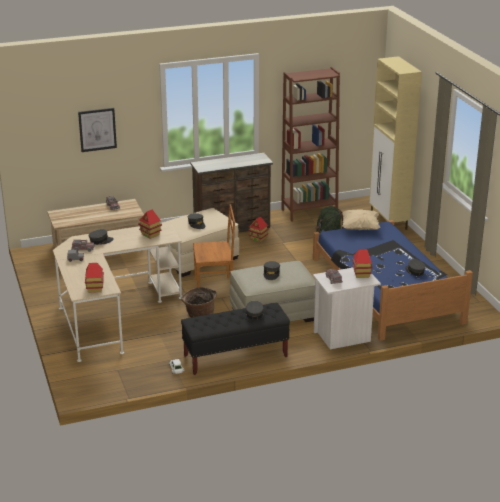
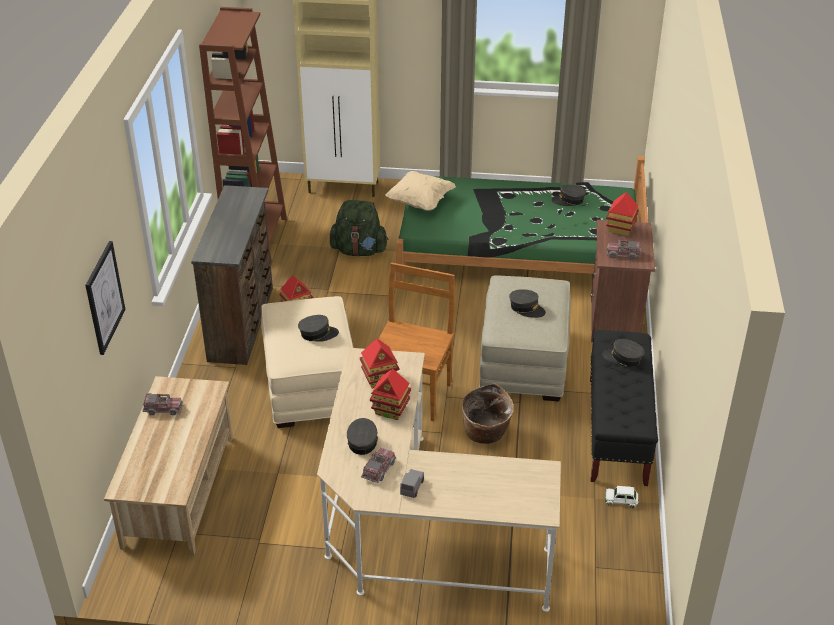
camera: 65 degrees left, 10 degrees up
(95, 288) = (533, 488): toy house -> toy house (391, 410)
(343, 337) = (615, 321): white nightstand -> brown nightstand
(385, 289) = (520, 250): blue bed -> green bed

